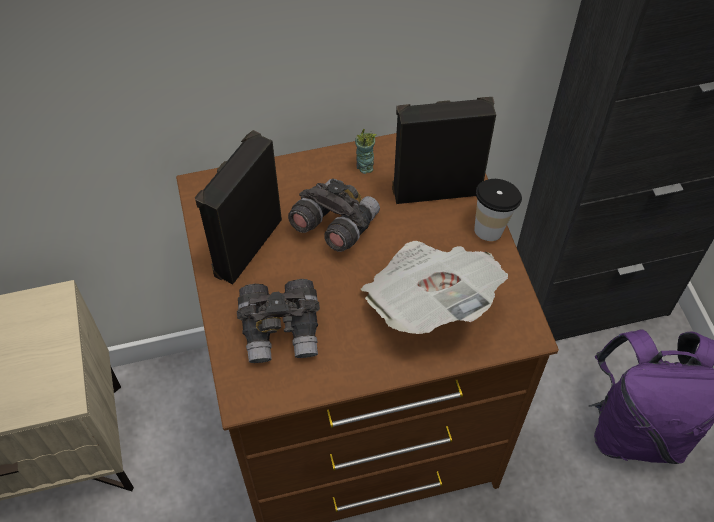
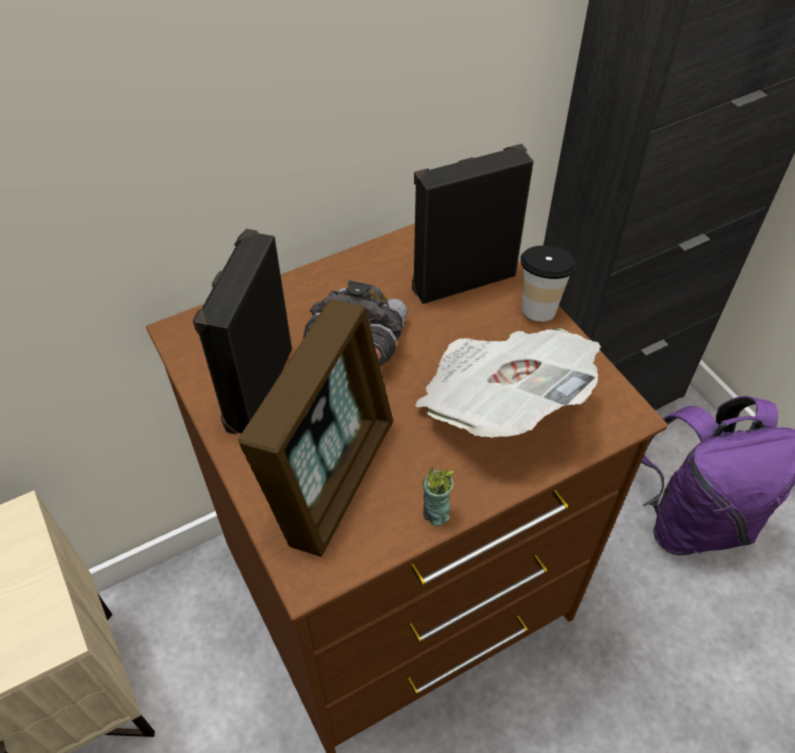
camera: 15 degrees left, 5 degrees down
(282, 330) = (332, 477): grey binoculars -> picture frame
(364, 166) = (372, 271): cup -> cup (435, 514)

